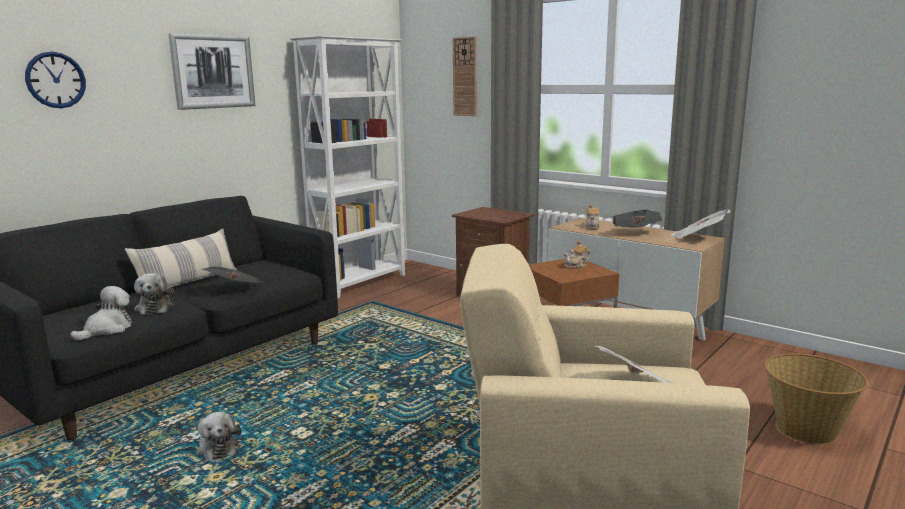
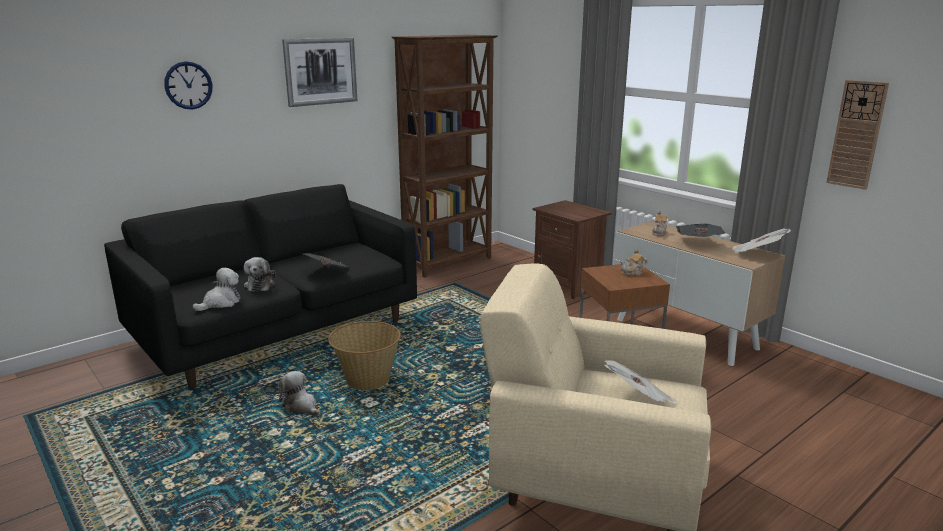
camera: 10 degrees right, 5 degrees up
(188, 283) = (290, 263): pillow -> none
(217, 447) = (301, 407): plush toy -> plush toy turned 150 degrees clockwise
(361, 282) = (449, 262): white bookcase -> brown bookcase
(465, 77) = (557, 72): wall clock -> wall clock (856, 134)
(805, 430) = (819, 450): basket -> basket (367, 380)

